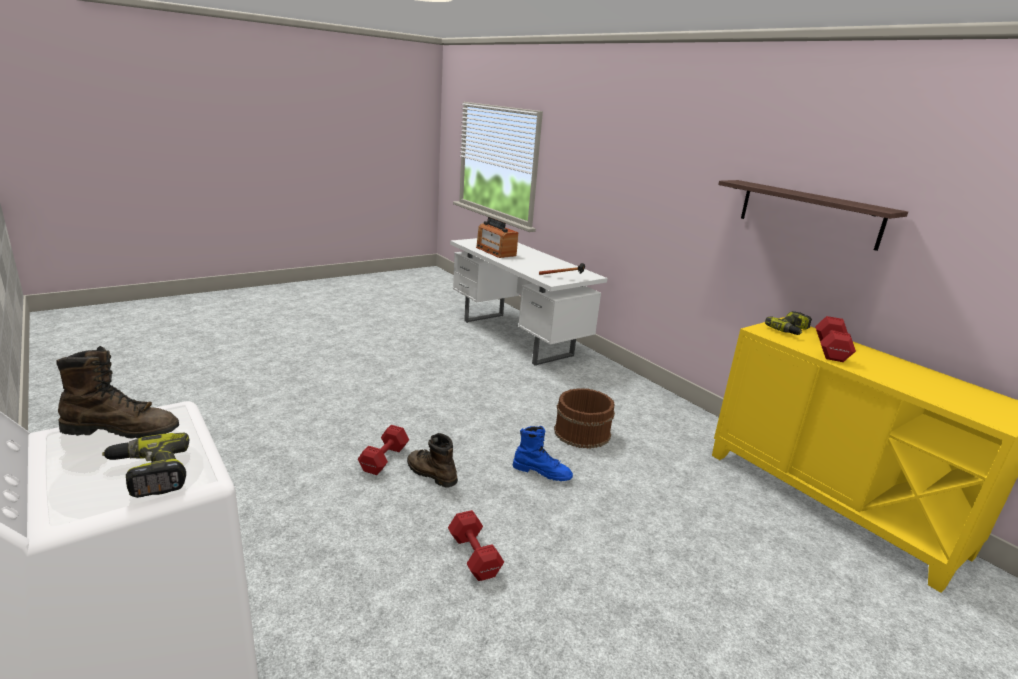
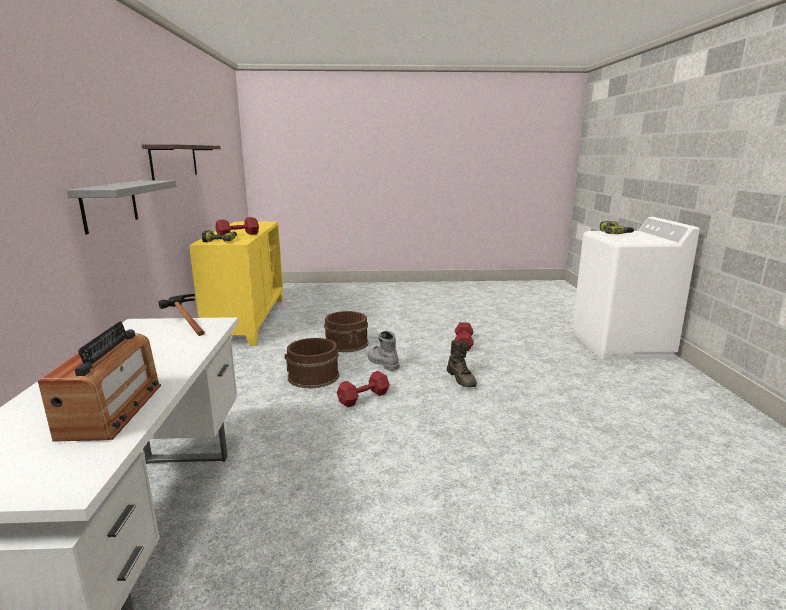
camera: 145 degrees left, 5 degrees down
(122, 430) = (638, 239): brown boot -> none
(383, 460) = (494, 396): red dumbbell -> red dumbbell (365, 398)
(542, 472) = (382, 363): blue boot -> grey boot
(628, 495) = (347, 343): none -> brown bucket
(667, 215) = (110, 205): none -> grey shelf

